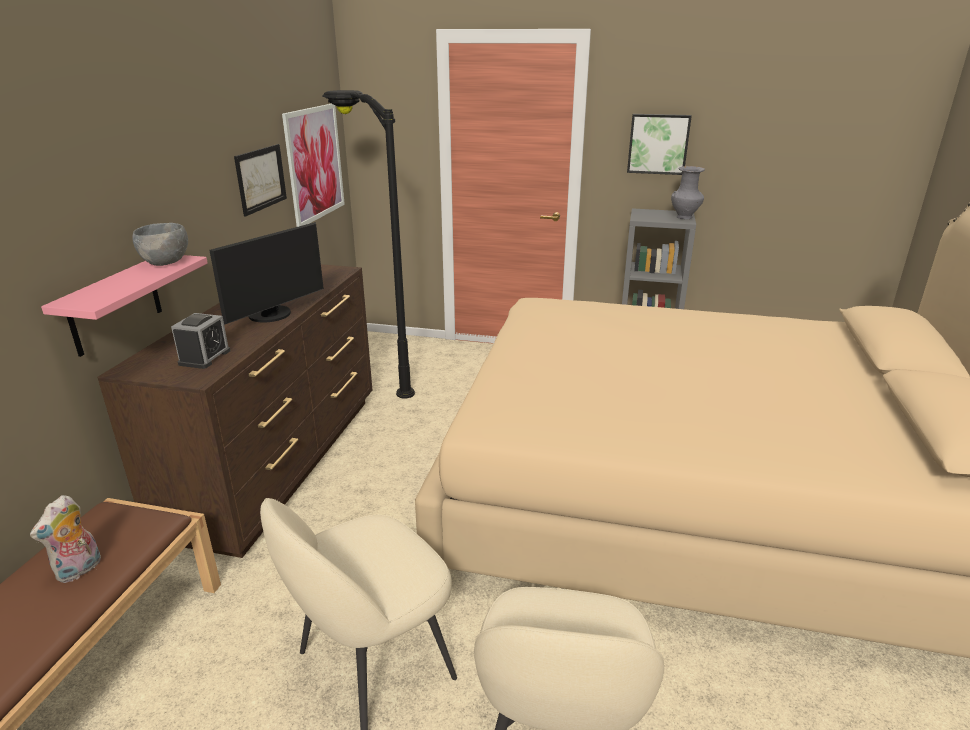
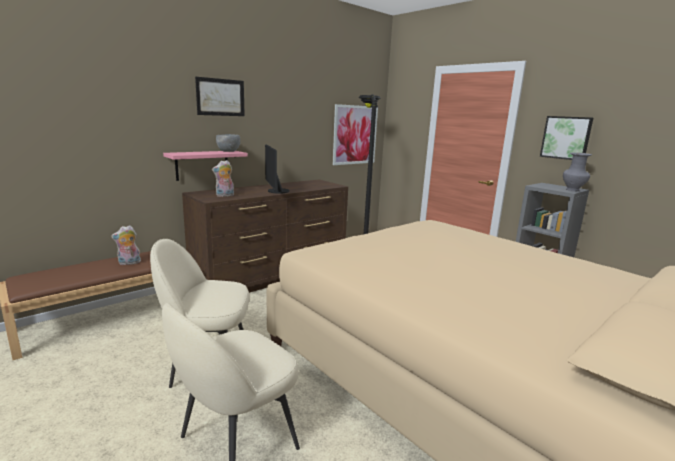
camera: 35 degrees right, 10 degrees down
(204, 357) = (224, 195): alarm clock -> plush toy
(261, 178) = (311, 133): picture -> picture (220, 97)
(273, 315) = (276, 191): monitor -> monitor turned 90 degrees clockwise

